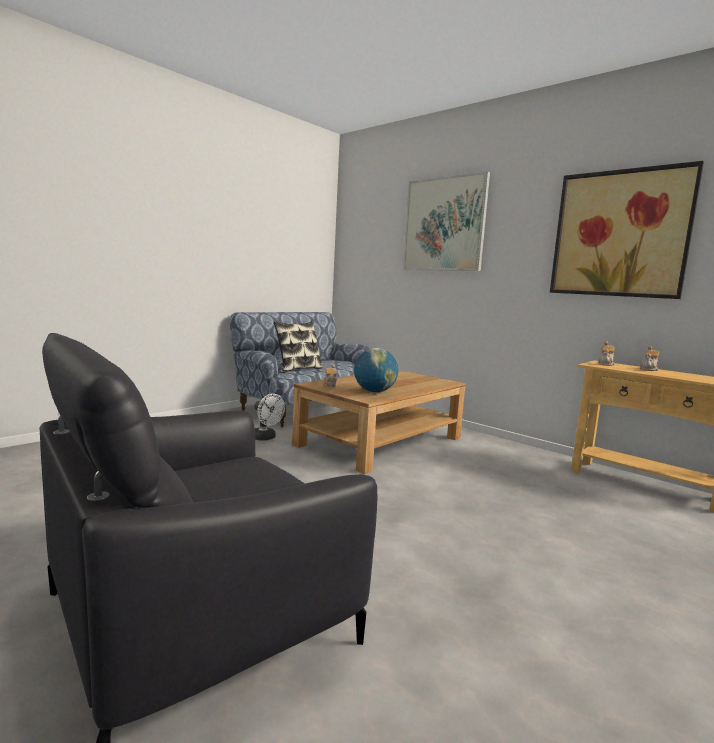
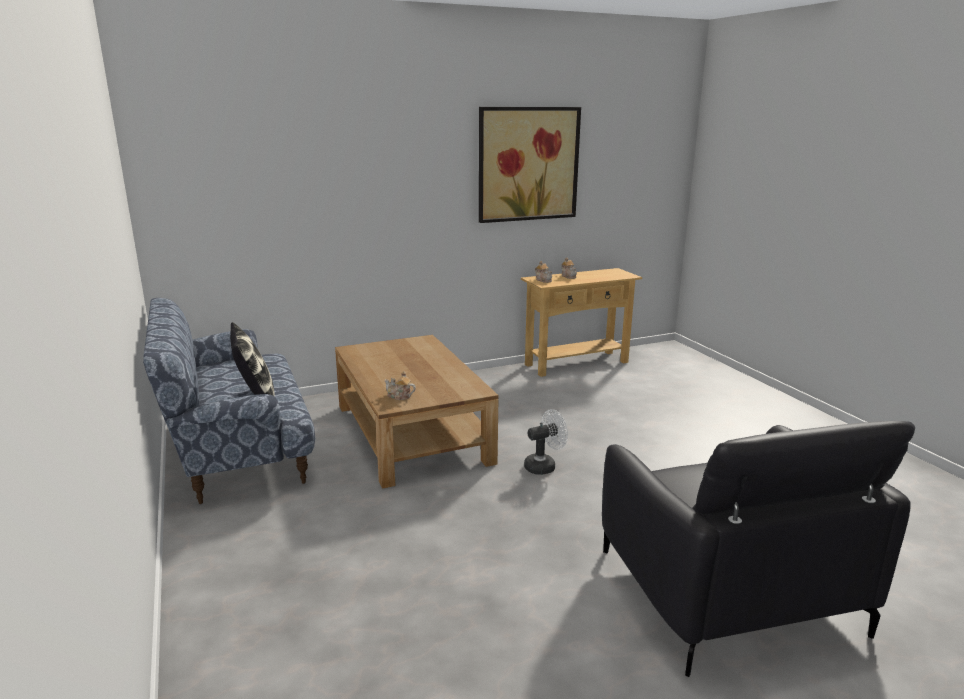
camera: 65 degrees left, 10 degrees up
(266, 438) = (341, 502): white fan -> white fan (544, 466)
(374, 392) = (450, 381): globe -> none
(444, 224) = (342, 152): picture -> none

